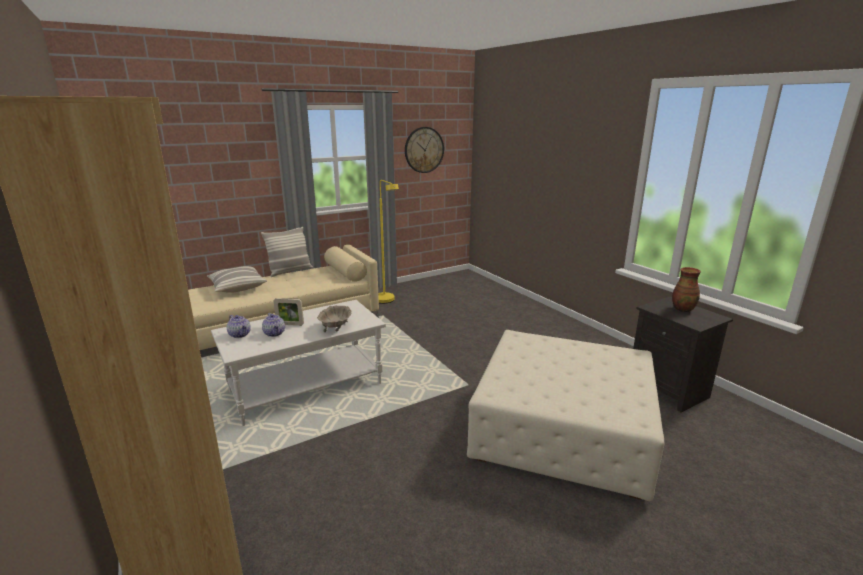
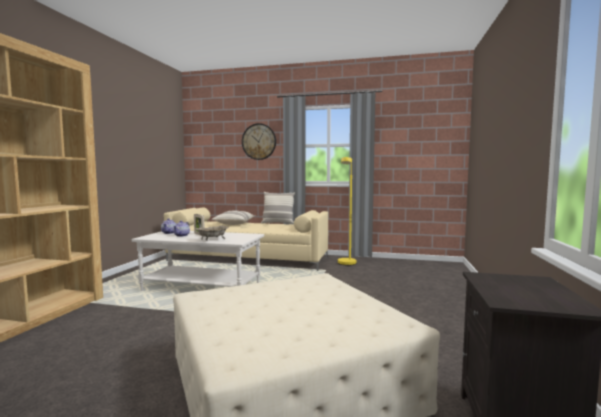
camera: 45 degrees right, 15 degrees down
(424, 150) = (411, 140): wall clock -> wall clock (259, 141)
(682, 309) = (533, 287): vase -> none

